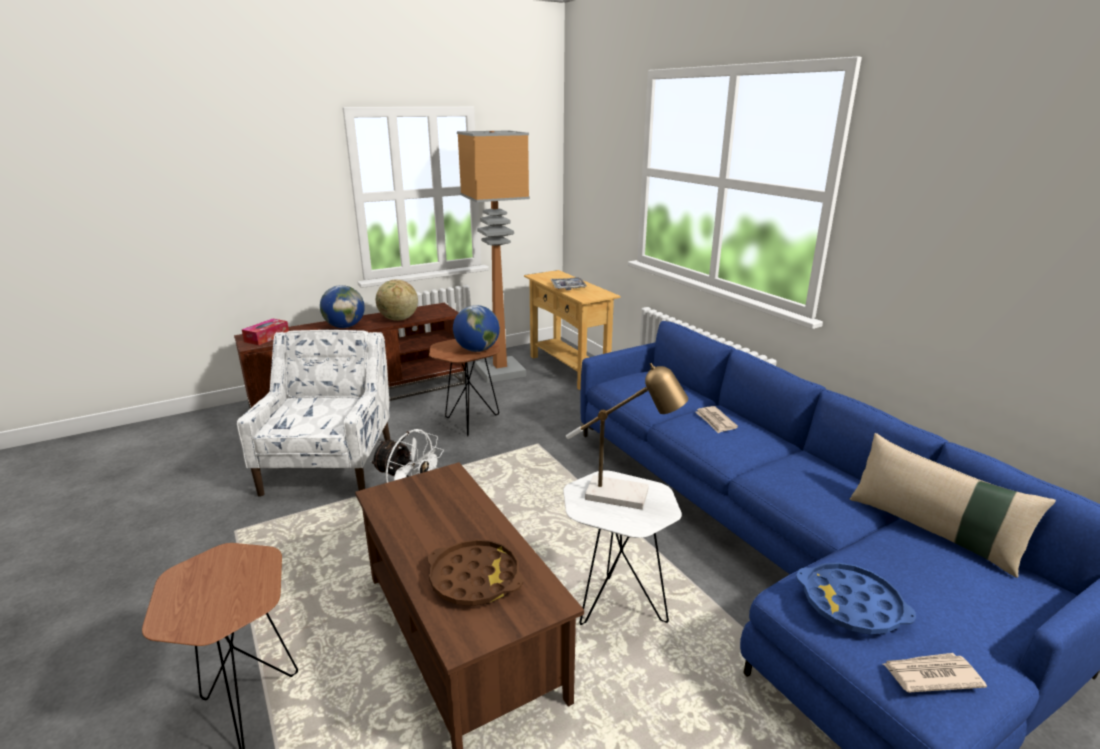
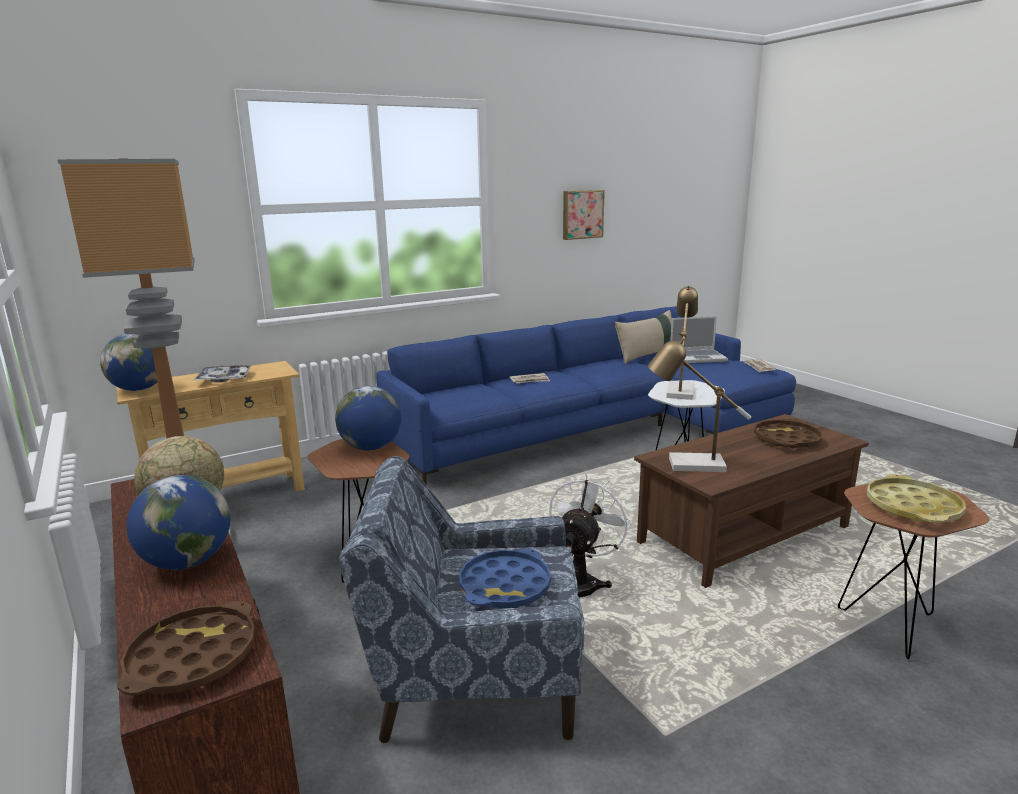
camera: 90 degrees left, 5 degrees down
(211, 583) = (912, 507): none -> yellow tray
(267, 337) = (192, 658): tissue box -> brown tray
(330, 465) = (474, 676): white armchair -> blue armchair
(425, 489) = (688, 465): none -> table lamp
(547, 275) = (139, 389): none -> globe
(851, 605) = (724, 371): blue tray -> blue tray (505, 586)
(944, 588) = (698, 357): none -> laptop
(998, 253) = (582, 214): none -> picture

